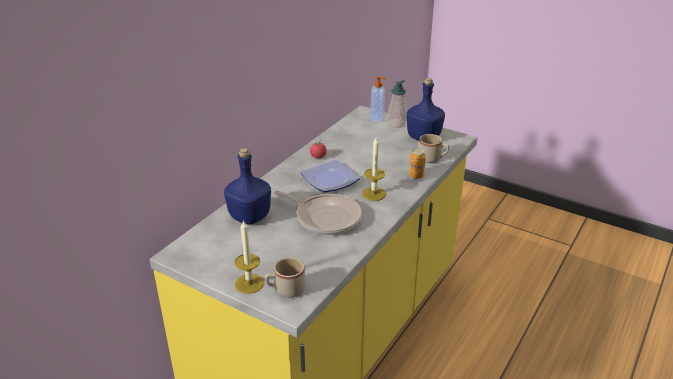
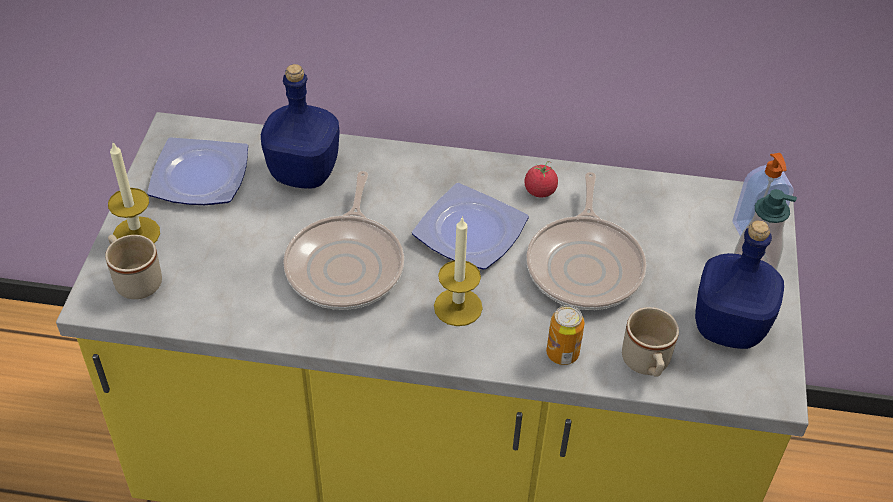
camera: 65 degrees right, 15 degrees up
(222, 253) = (198, 178): none -> plate
(370, 157) = (585, 265): none -> frying pan

